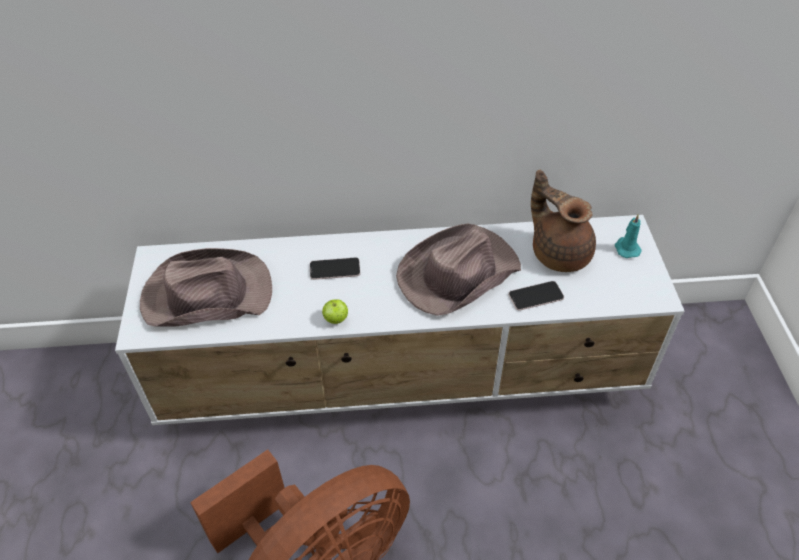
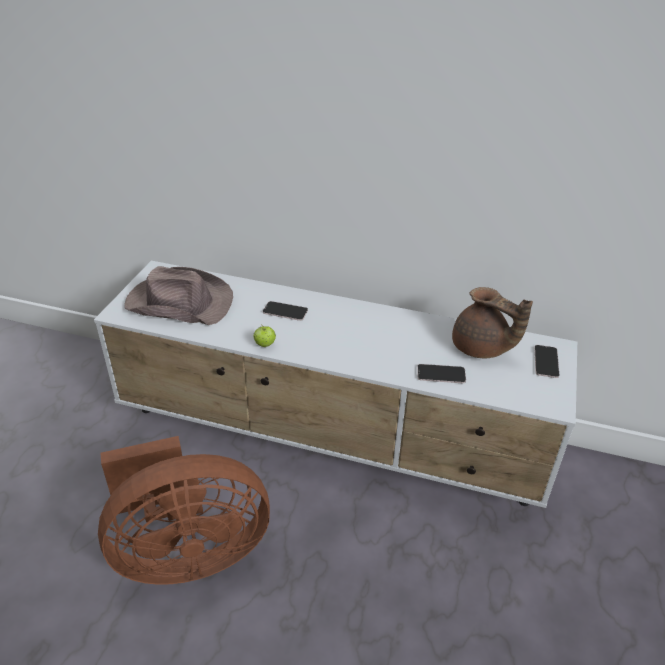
camera: 20 degrees right, 10 degrees down
(457, 274) = (382, 340): brown hat -> none
(559, 252) = (481, 348): brown teapot -> brown teapot turned 150 degrees clockwise
(626, 248) = (546, 362): turquoise candle -> phone

